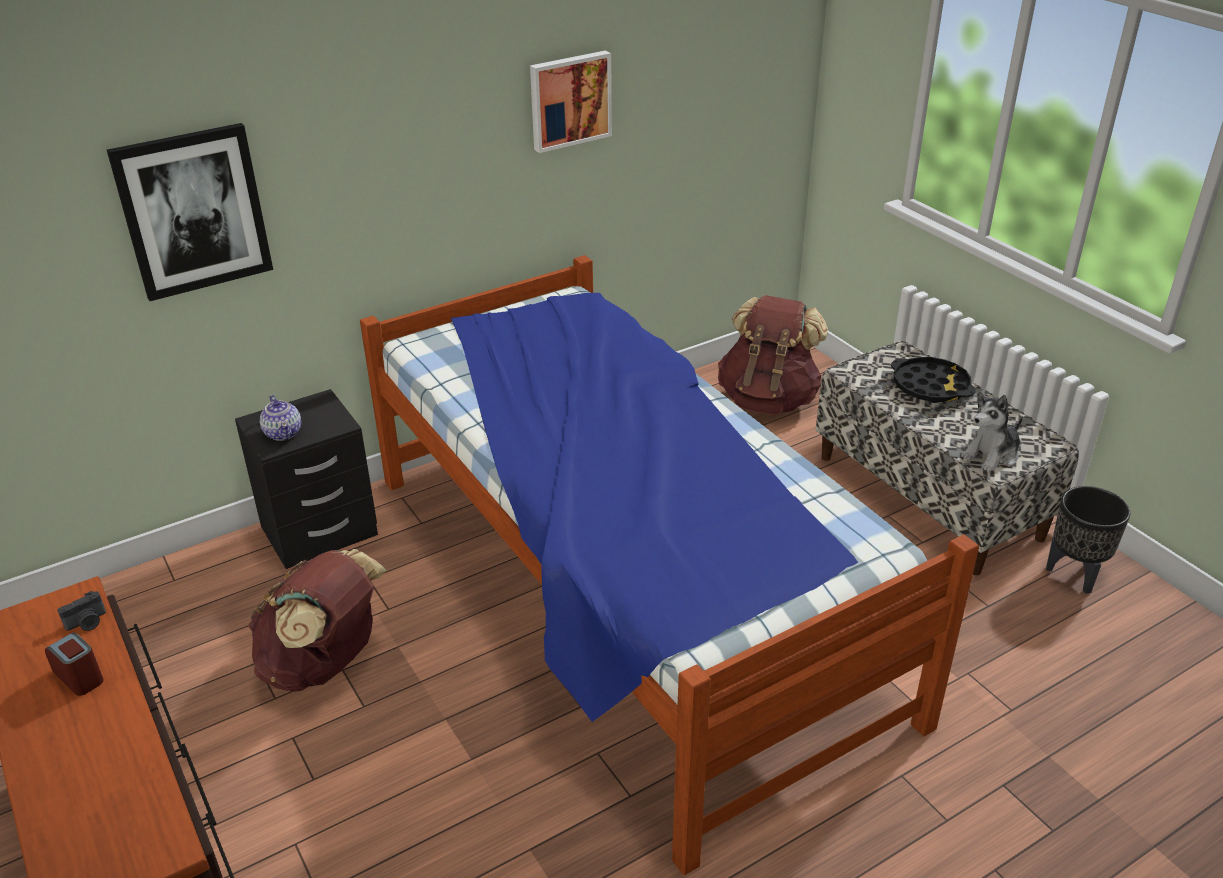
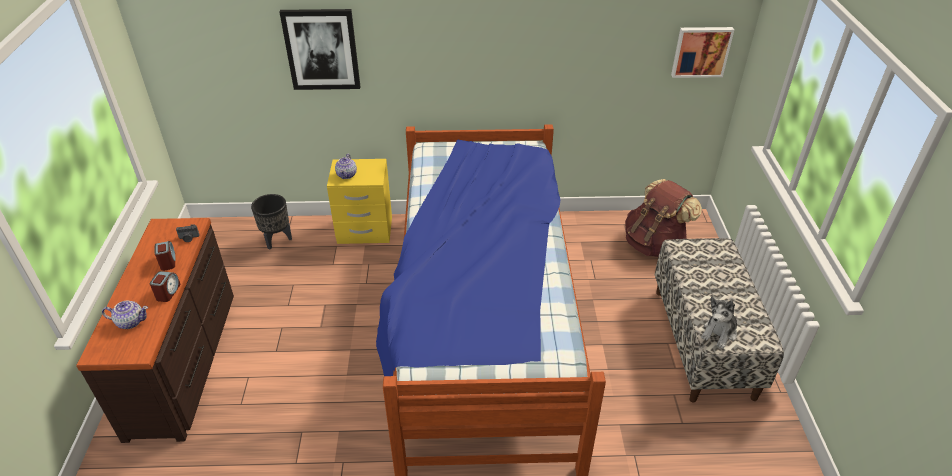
camera: 30 degrees right, 5 degrees up
(95, 807) = (130, 322): none -> teapot
(130, 726) = (168, 292): none -> alarm clock
(319, 531) = (365, 230): black nightstand -> yellow nightstand
(324, 663) = (319, 298): brown backpack -> none
(569, 100) = (554, 32): picture -> picture (701, 51)
(930, 386) = (721, 274): black tray -> none
(992, 455) = (719, 333): plush toy -> plush toy turned 45 degrees counterclockwise
(1075, 574) = (757, 430): black planter -> black planter (277, 240)

